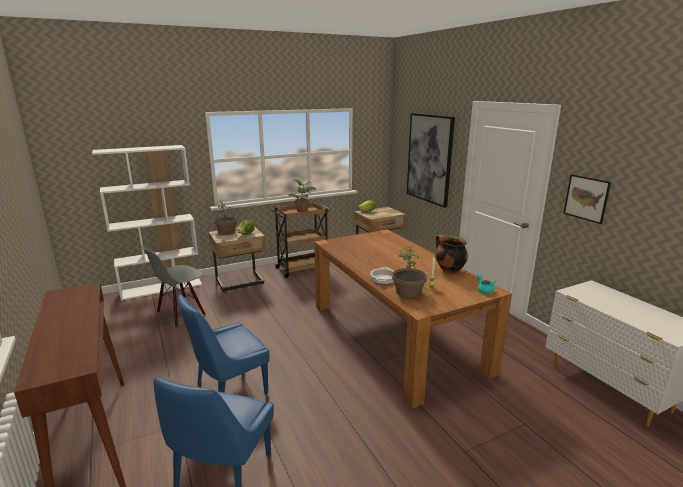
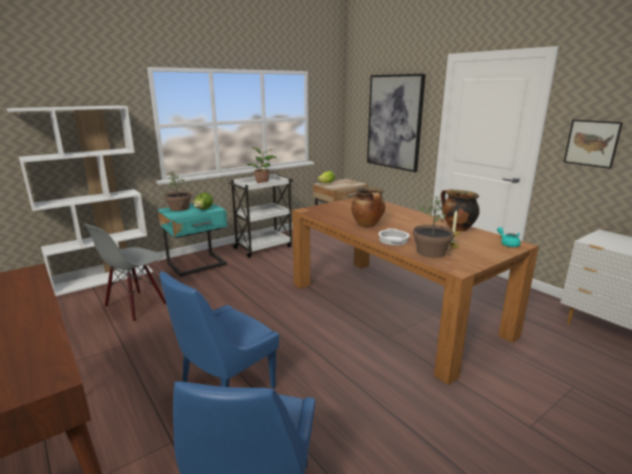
camera: 10 degrees left, 0 degrees up
(240, 282) = (198, 265): beige nightstand -> turquoise nightstand
(302, 268) = (264, 247): brown cart -> white cart
(371, 261) = (368, 225): none -> cooking pot

